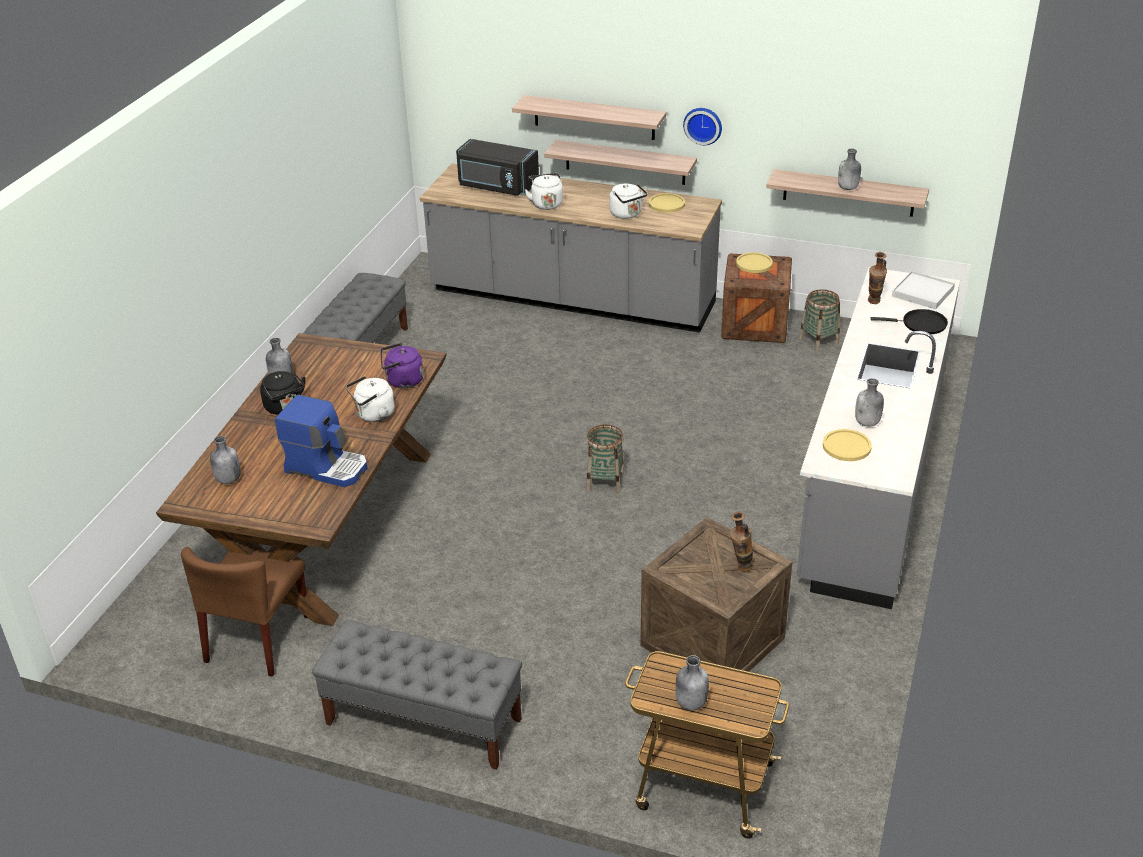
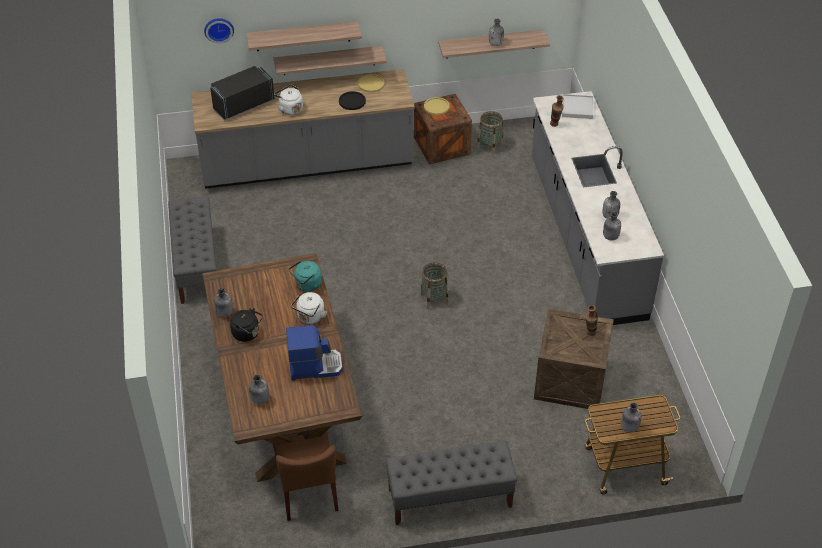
camera: 30 degrees left, 10 degrees up
(402, 381) = (307, 285): purple kettle -> turquoise kettle
(497, 186) = (242, 104): black microwave -> black microwave turned 150 degrees clockwise
(627, 214) = (352, 101): white kettle -> black plate
(703, 125) = (385, 23): wall clock -> wall clock (218, 29)
(846, 446) = (610, 237): yellow plate -> grey bottle
(921, 325) = (592, 133): black frying pan -> none

